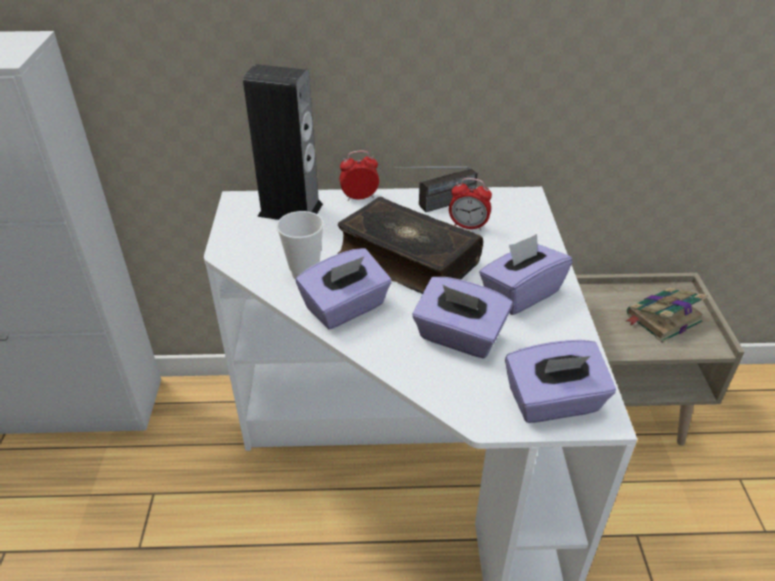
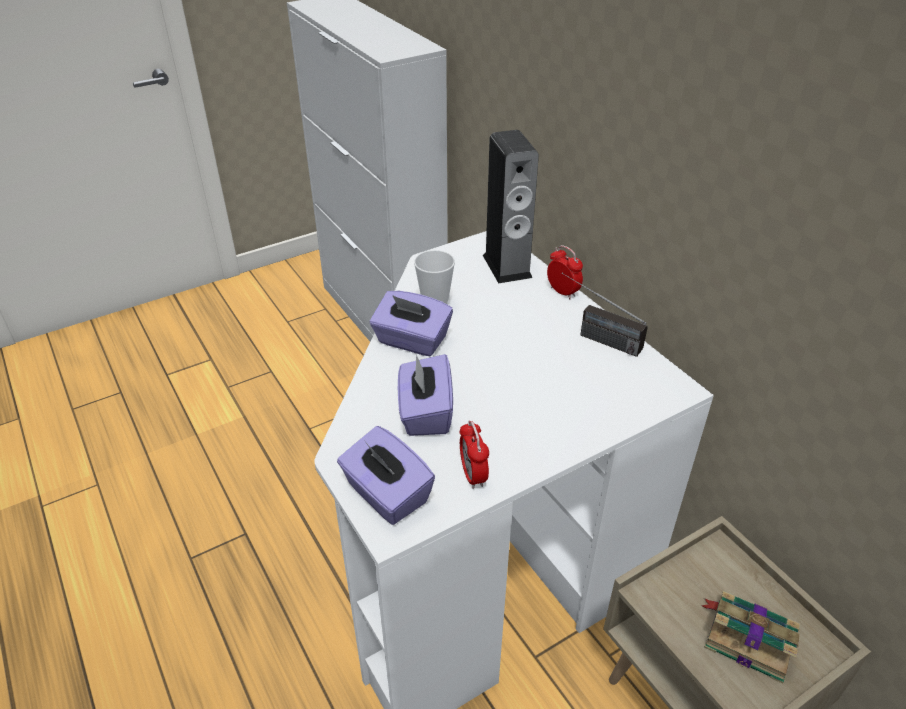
camera: 60 degrees right, 0 degrees up
(407, 260) = (500, 349): book -> none
(468, 226) = (586, 367): alarm clock -> alarm clock (473, 475)
(520, 293) = (515, 432): purple tissue box -> none

